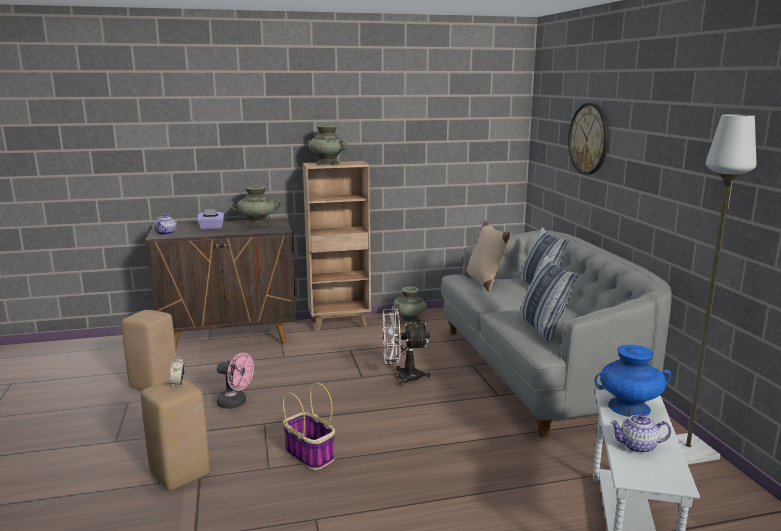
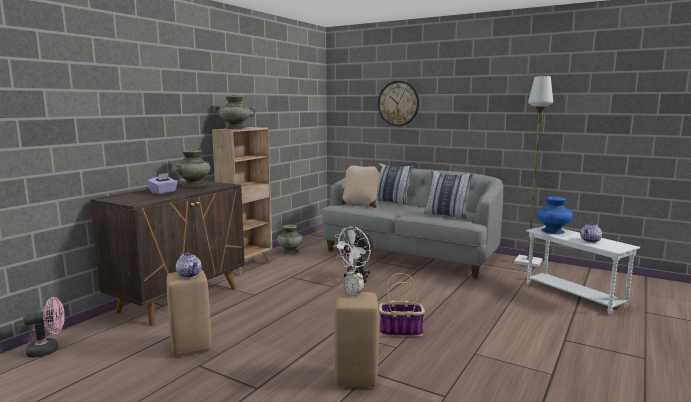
camera: 45 degrees left, 5 degrees down
(166, 233) = (137, 200): teapot -> teapot (189, 275)
(236, 403) = (289, 329): pink fan -> pink fan (48, 350)

